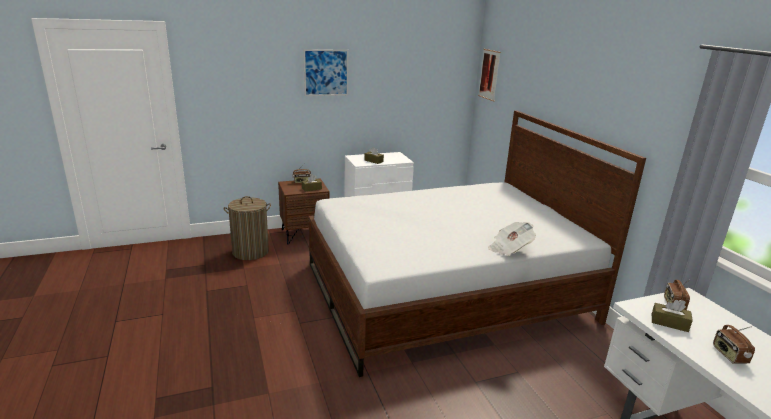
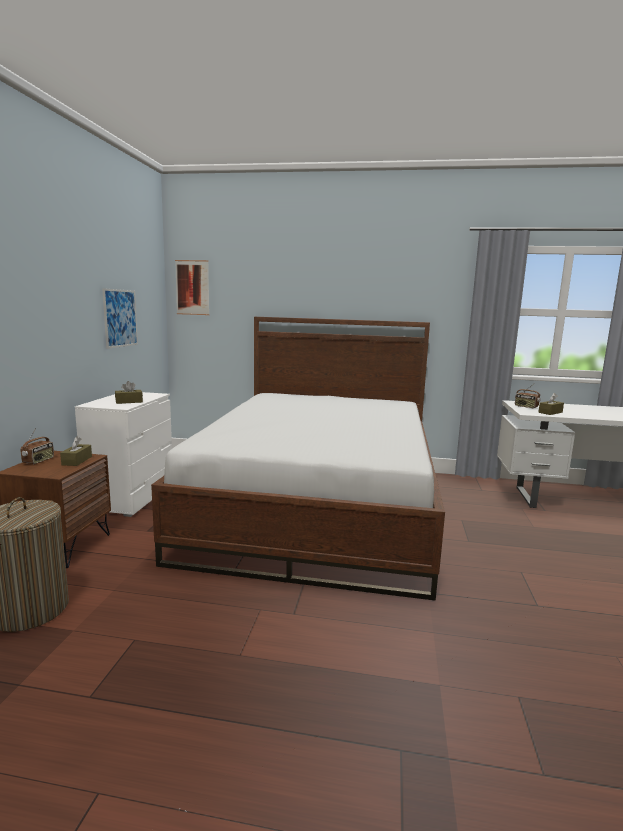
camera: 60 degrees left, 10 degrees down
(326, 72) = (38, 275): picture -> picture (120, 318)
(509, 249) = (403, 419): newspaper -> none
(729, 355) = (589, 413): radio -> none

